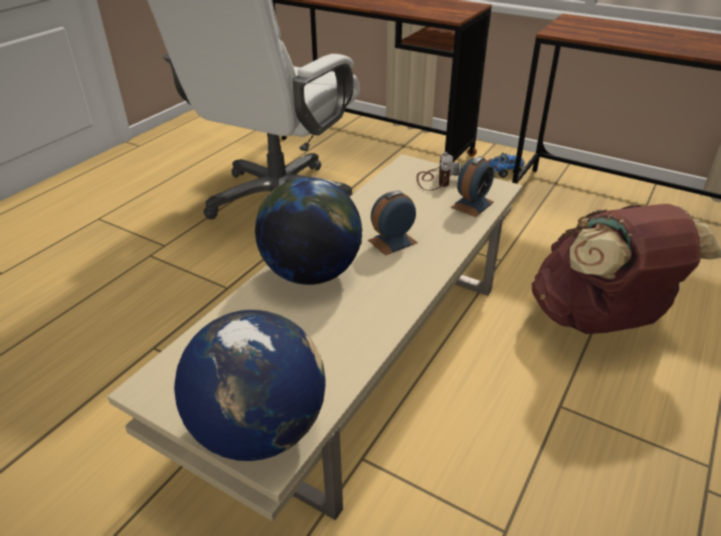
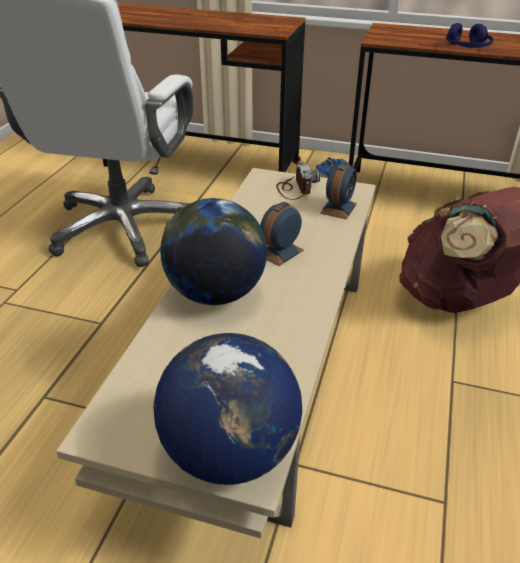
camera: 15 degrees left, 0 degrees up
(653, 46) = (466, 48): none -> blue headphones

